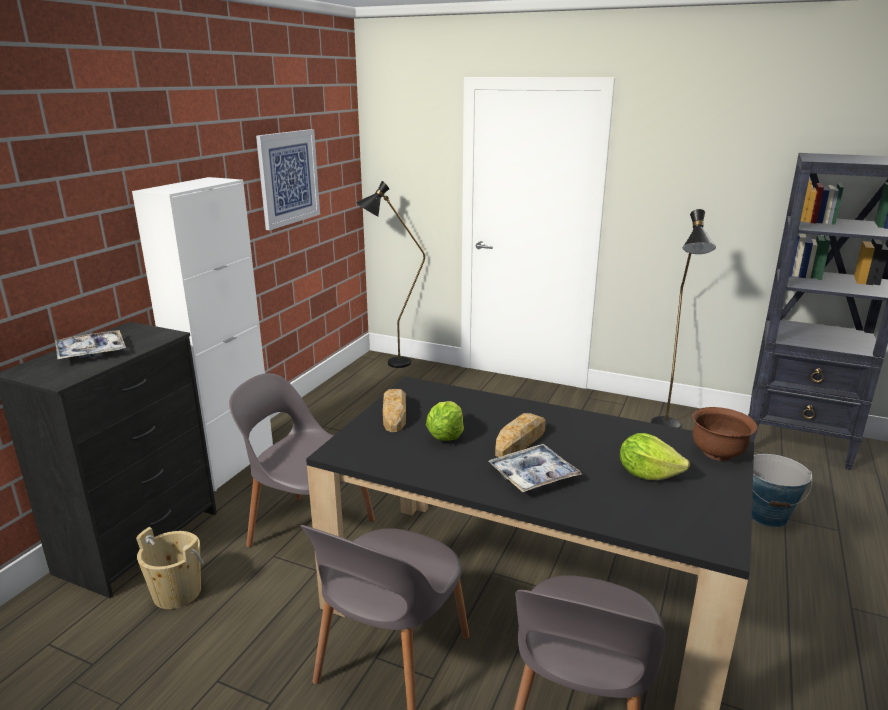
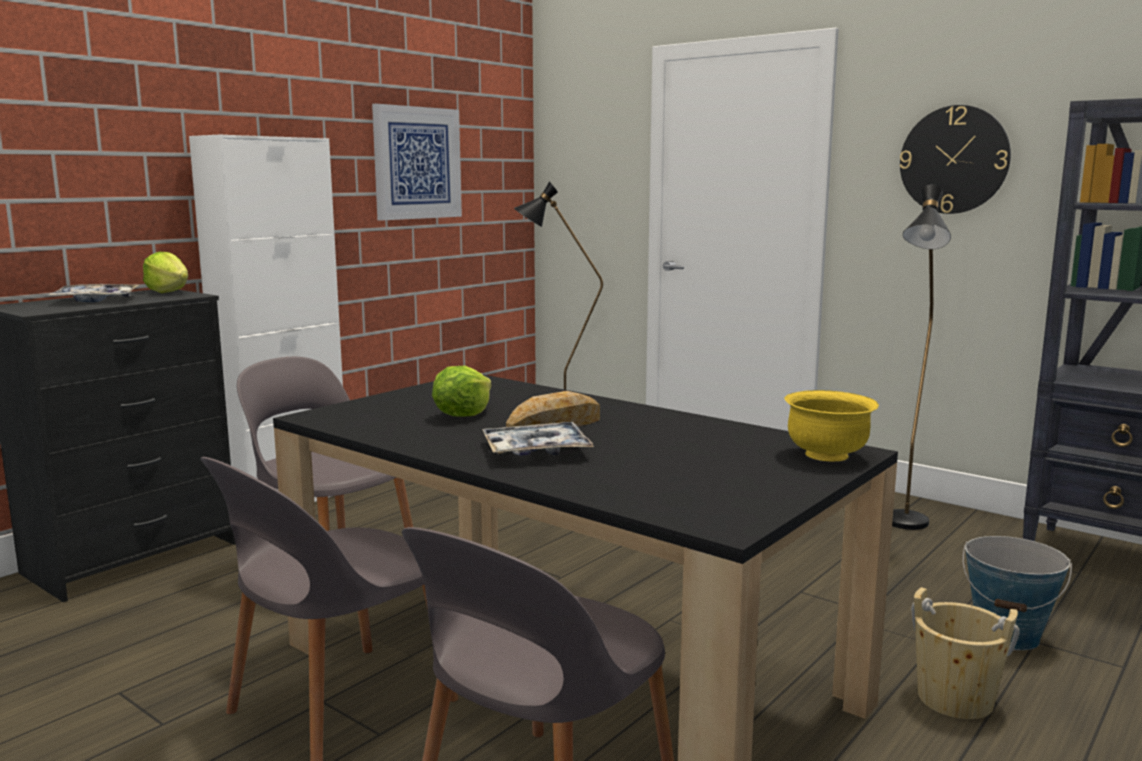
camera: 15 degrees right, 10 degrees down
(177, 592) = (138, 607): beige bucket -> beige bucket (955, 699)
(394, 414) = (421, 396): bread -> none
(647, 474) = (697, 462): lettuce -> lettuce (168, 292)
(697, 180) = (954, 160): none -> wall clock
(718, 453) = (827, 455): brown bowl -> yellow bowl

